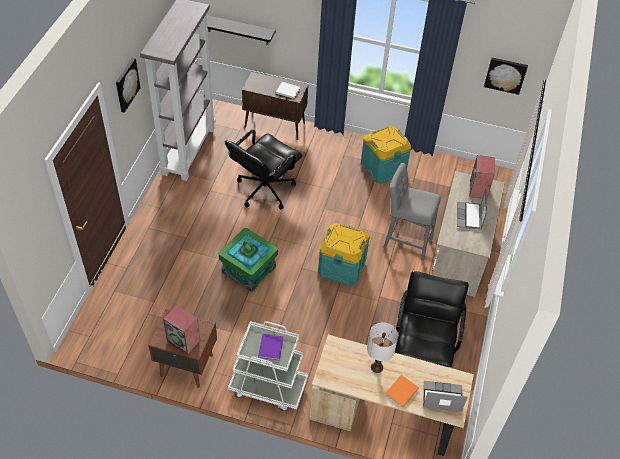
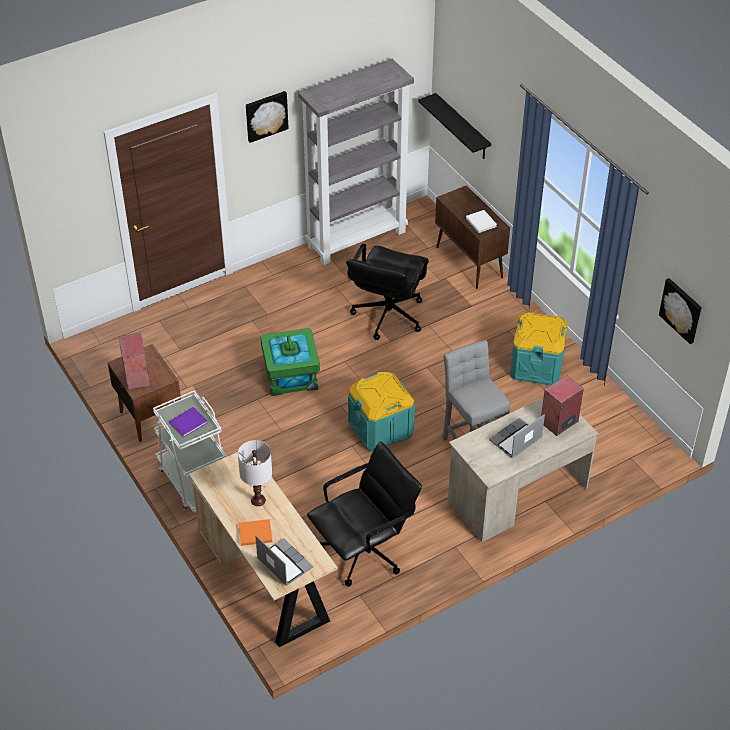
camera: 45 degrees right, 5 degrees down
(264, 190) = (387, 316): black office chair -> black office chair turned 60 degrees counterclockwise

